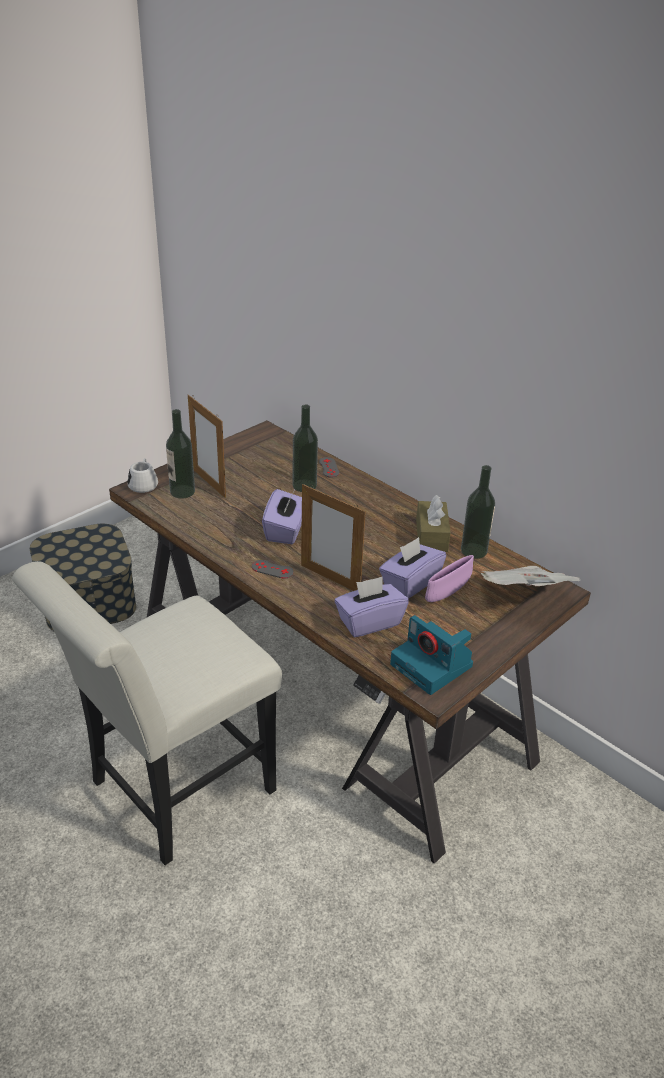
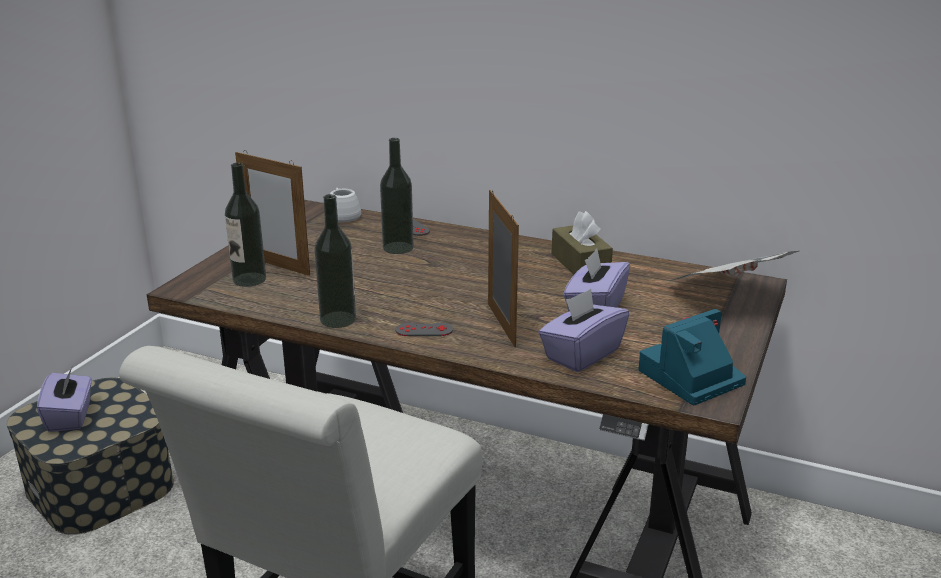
camera: 20 degrees left, 10 degrees down
(143, 483) = (191, 281): white mug -> white mug (342, 215)
(286, 530) = (410, 291): purple tissue box -> purple tissue box (70, 417)
(330, 579) = (501, 324): picture frame -> picture frame turned 120 degrees counterclockwise
(433, 666) = (690, 378): camera -> camera turned 120 degrees clockwise
(448, 593) = (644, 309): purple bowl -> none
(474, 551) = (637, 268): bottle -> bottle (338, 319)

